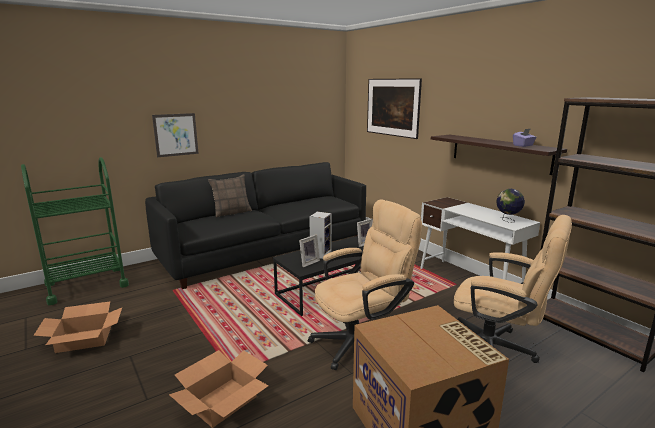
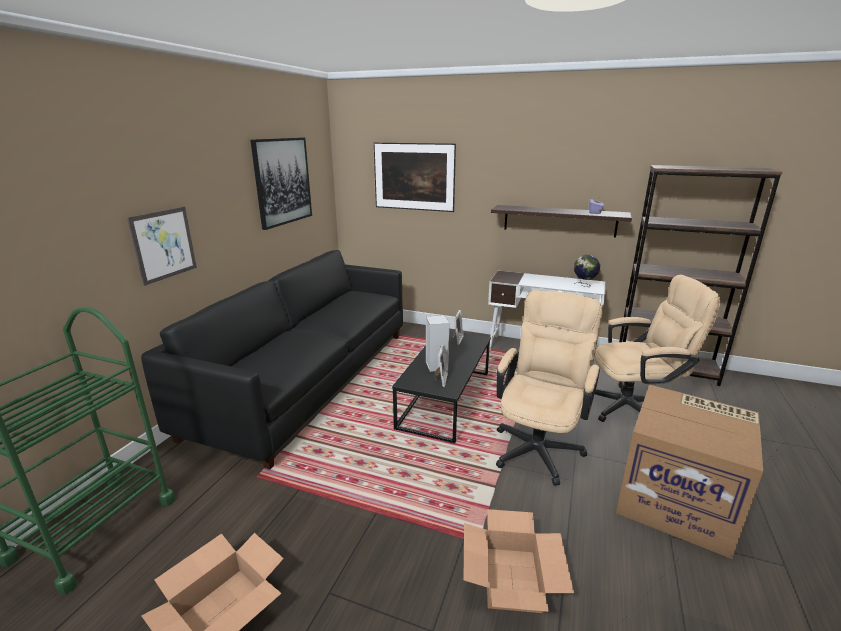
camera: 35 degrees left, 5 degrees up
(231, 212) = (273, 342): pillow -> none
(286, 105) = (282, 181): none -> picture

